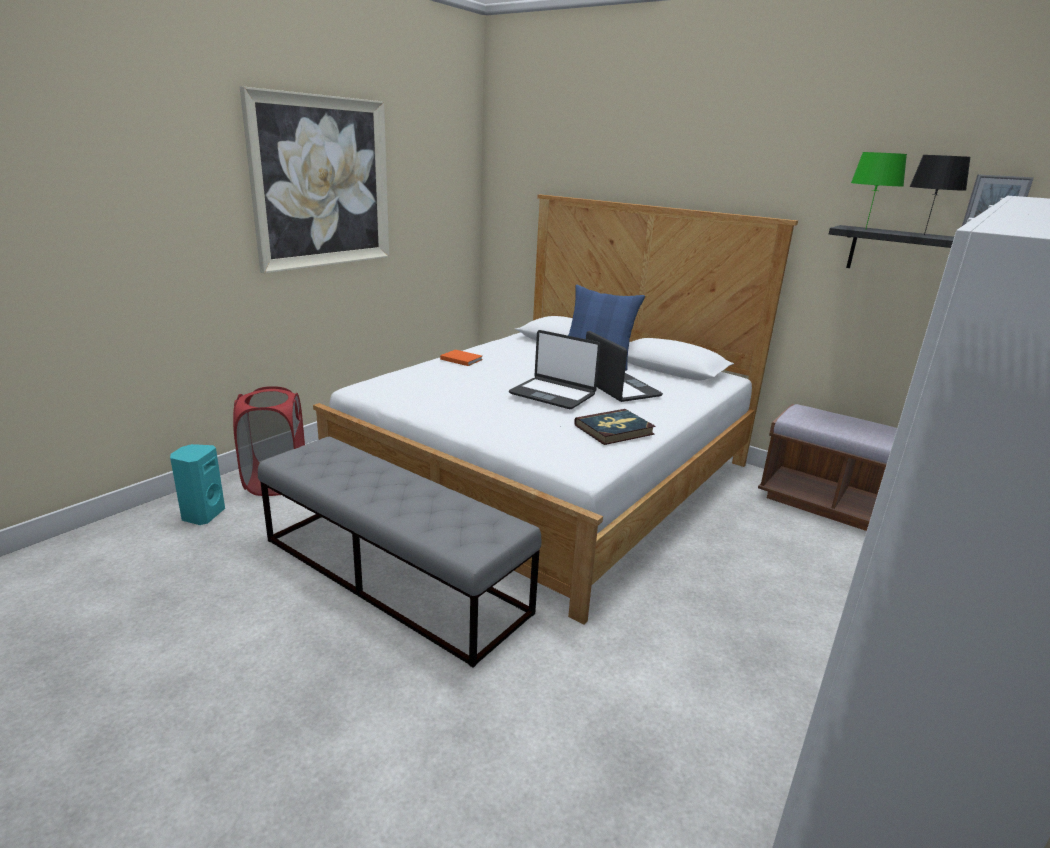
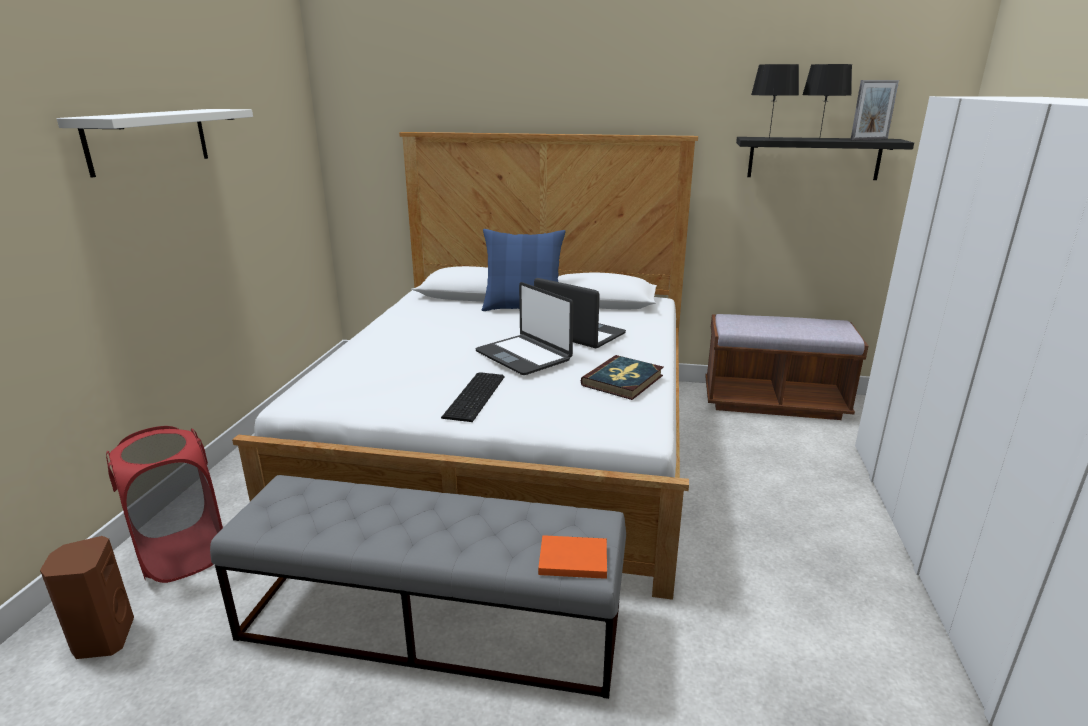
camera: 25 degrees left, 0 degrees up
(202, 515) = (102, 639): turquoise speaker -> brown speaker
(322, 183) = (149, 140): picture -> white shelf
(461, 359) = (380, 337): orange book -> orange book (571, 558)
(485, 413) = (477, 396): none -> keyboard
(553, 394) = (524, 356): laptop -> laptop turned 45 degrees clockwise
(866, 229) = (769, 138): green table lamp -> black table lamp

